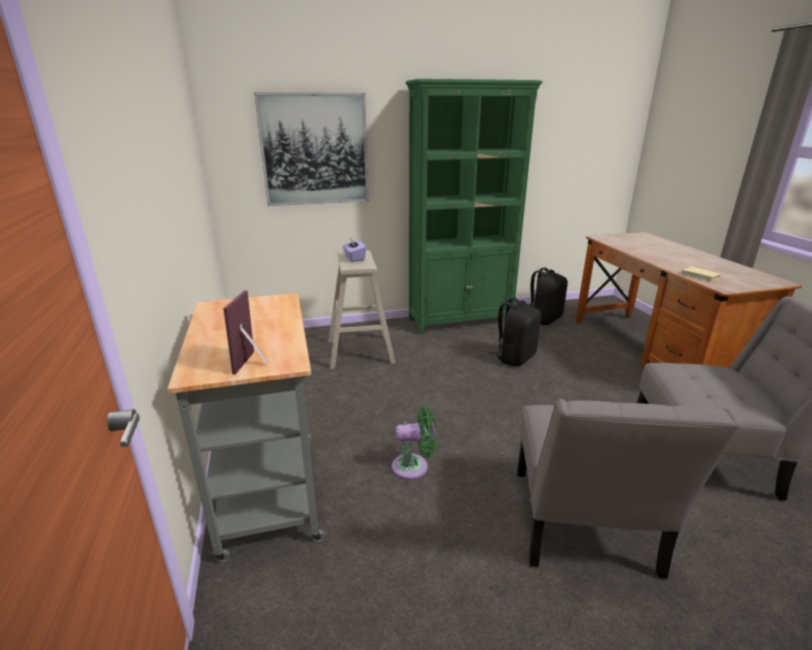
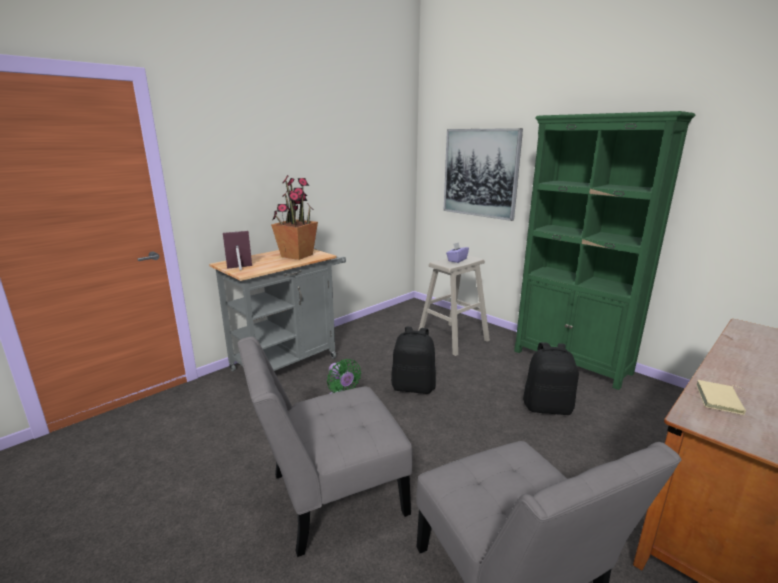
camera: 60 degrees right, 5 degrees down
(254, 313) = (297, 255): none -> potted plant
(544, 319) = (666, 407): black backpack -> black backpack (413, 387)

